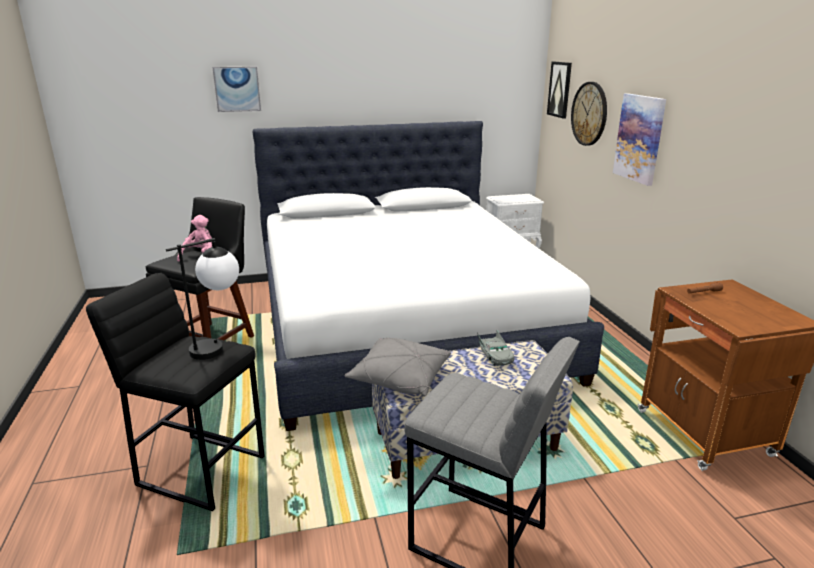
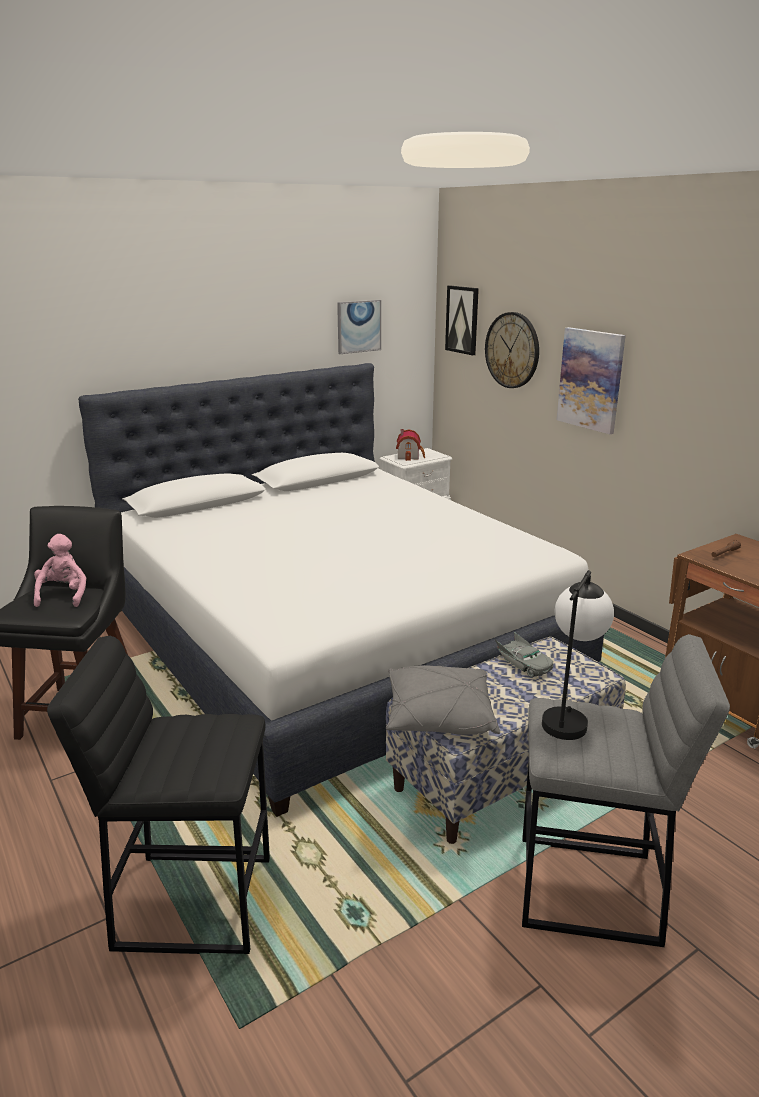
camera: 20 degrees left, 0 degrees up
(219, 347) = (223, 725): table lamp -> table lamp (568, 716)
(237, 89) = (49, 340): picture -> picture (358, 326)
(510, 197) = (410, 456): none -> toy house

